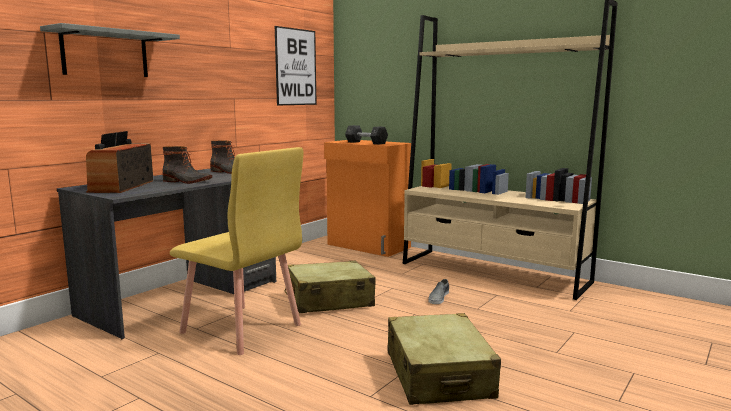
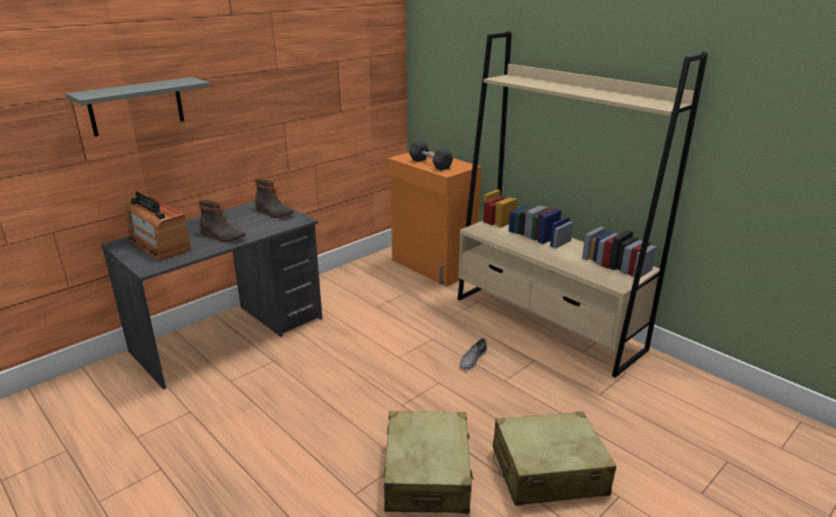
camera: 10 degrees right, 15 degrees up
(122, 186) = (159, 245): radio -> radio turned 60 degrees counterclockwise
(241, 329) = (270, 386): yellow chair -> none
(296, 67) = (357, 75): picture -> none
(329, 300) = (363, 353): beige suitcase -> beige suitcase (548, 471)

